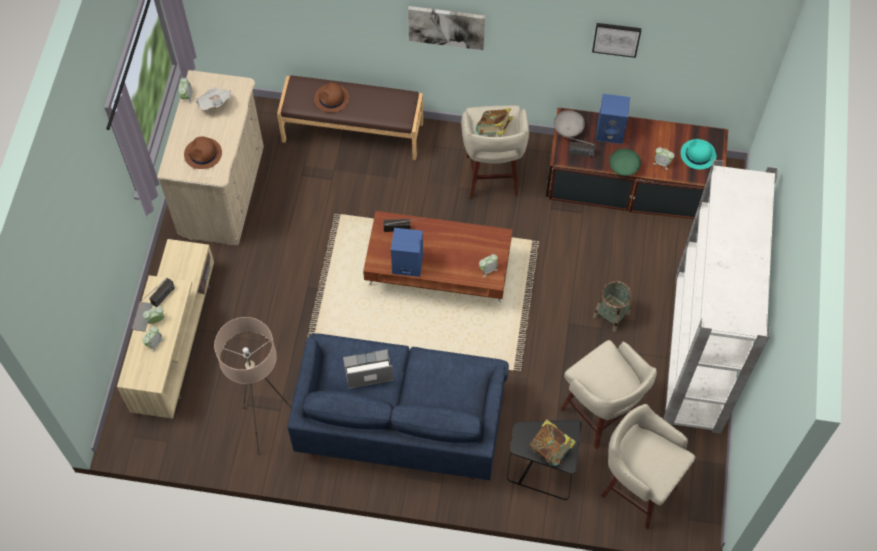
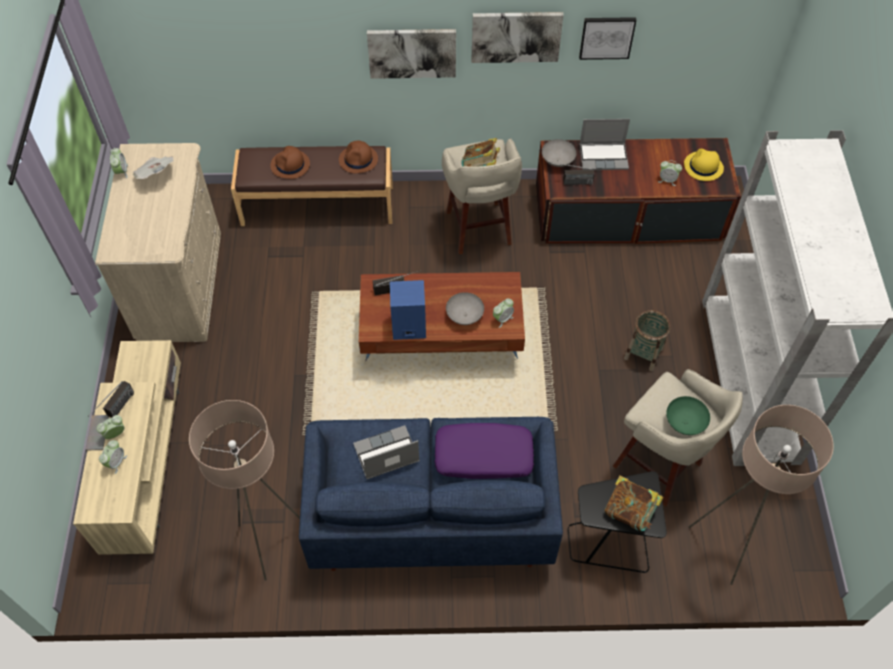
camera: 10 degrees left, 5 degrees down
(203, 154) = (149, 230): brown hat -> brown hat (358, 160)
(445, 385) = (483, 457): none -> purple pillow
(456, 261) = (464, 315): none -> grey bowl
(537, 27) = (516, 36): none -> picture
(611, 132) = (604, 157): blue speaker -> laptop
(624, 168) = (628, 191): green bowl -> green bowl (685, 423)
(636, 489) = (724, 546): beige stool -> beige floor lamp
(697, 155) = (703, 167): turquoise hat -> yellow hat

